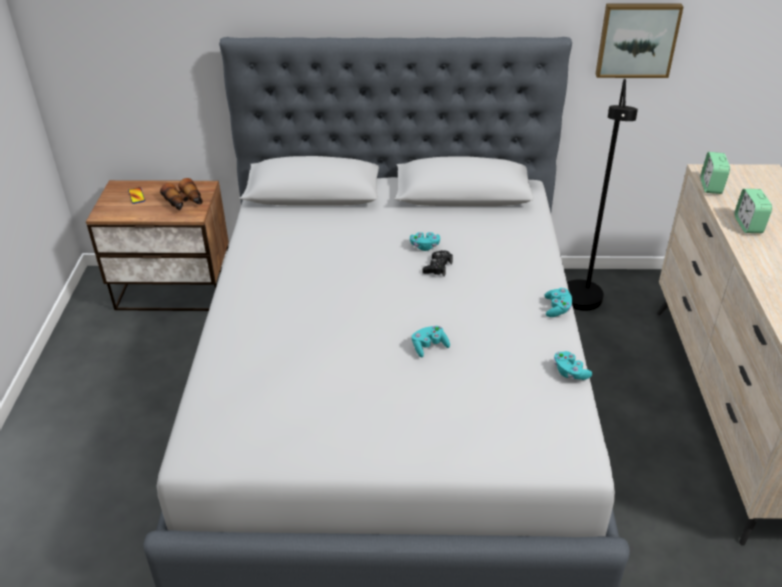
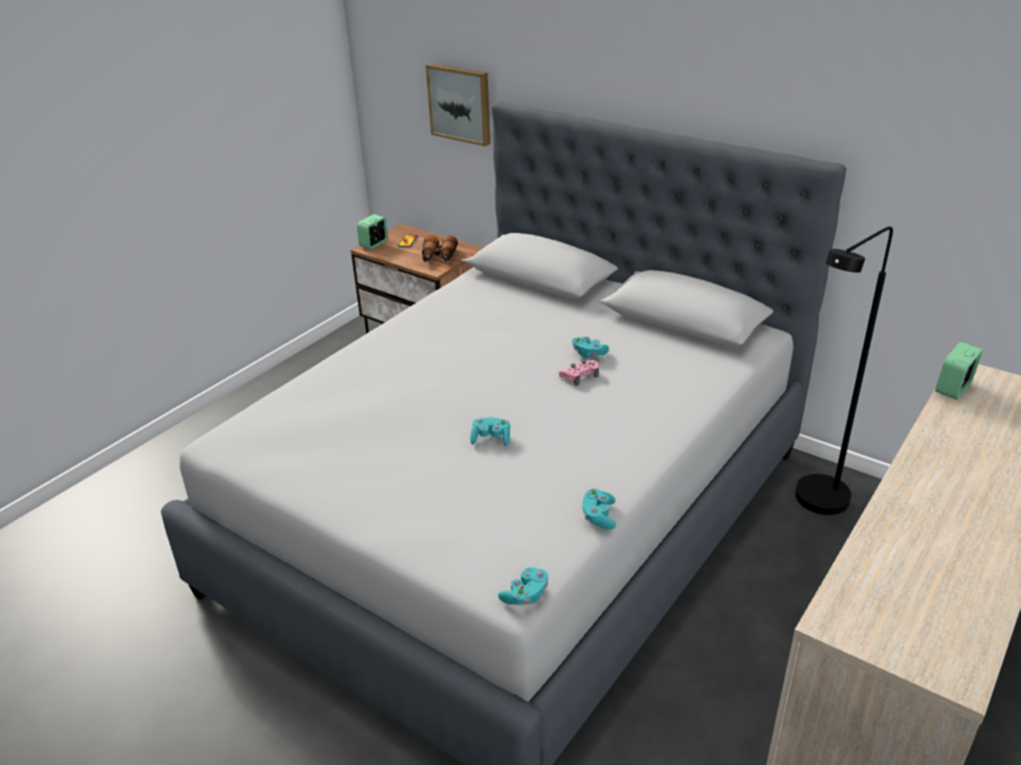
camera: 35 degrees right, 5 degrees down
(437, 267) = (579, 376): black game controller -> pink game controller
(557, 308) = (656, 455): turquoise game controller -> turquoise game controller (525, 595)
(637, 39) = (940, 186): picture -> picture (461, 103)
(748, 225) = (951, 443): alarm clock -> alarm clock (374, 244)

